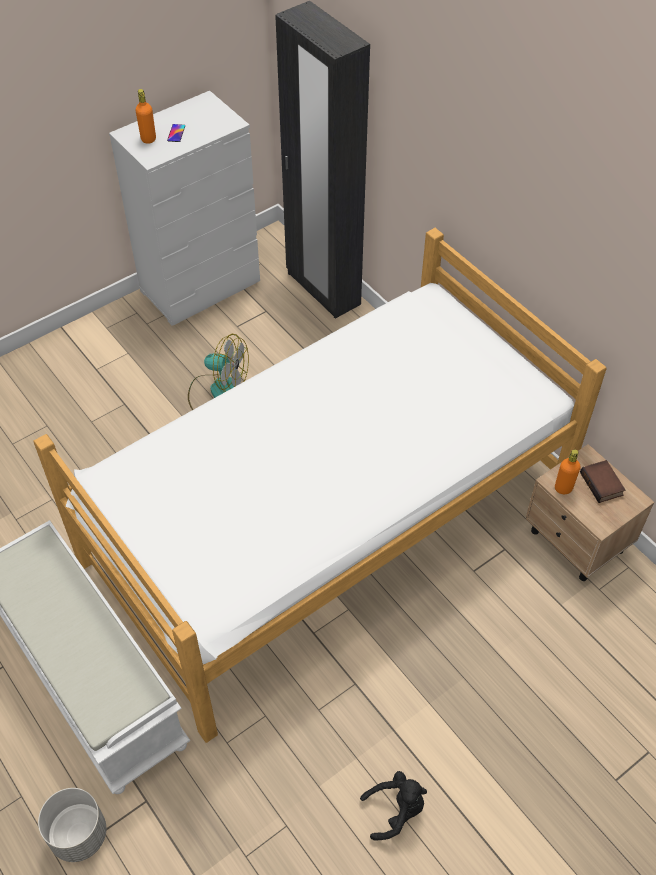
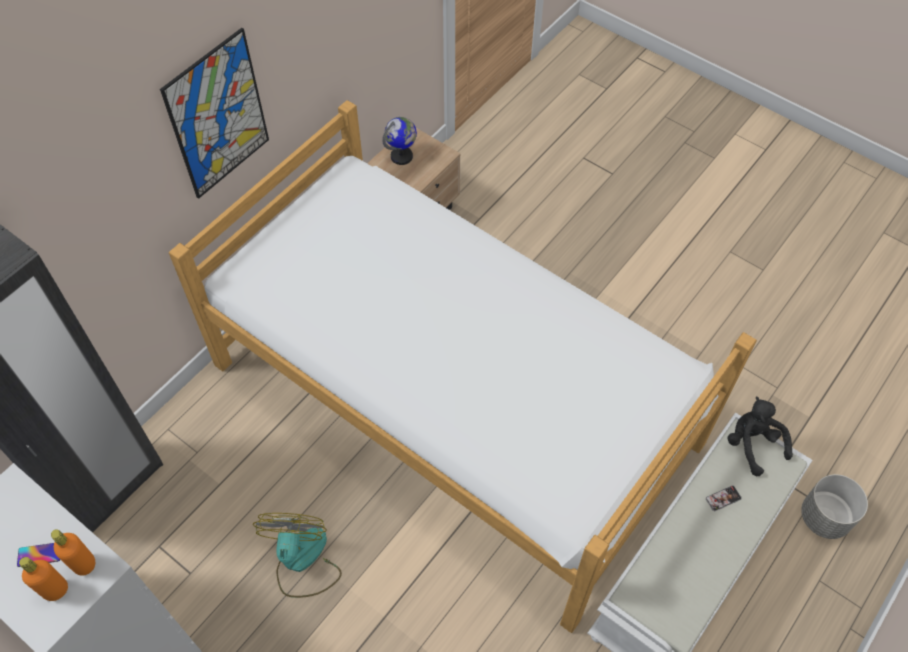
camera: 105 degrees left, 5 degrees up
(91, 648) = (723, 498): none -> phone
(396, 810) = (695, 297): black plush toy -> black plush toy (753, 444)
(515, 203) = (218, 116): none -> picture
(563, 488) = (414, 181): orange bottle -> orange bottle (84, 564)
(602, 484) = (402, 156): book -> globe

